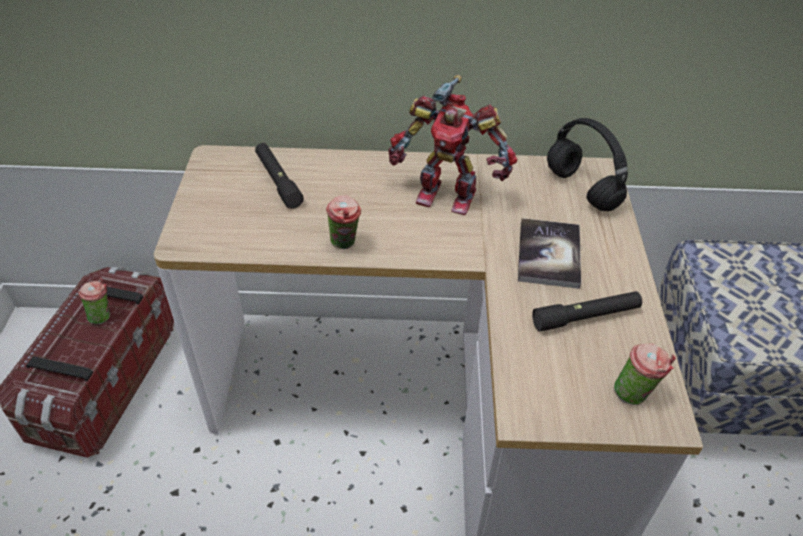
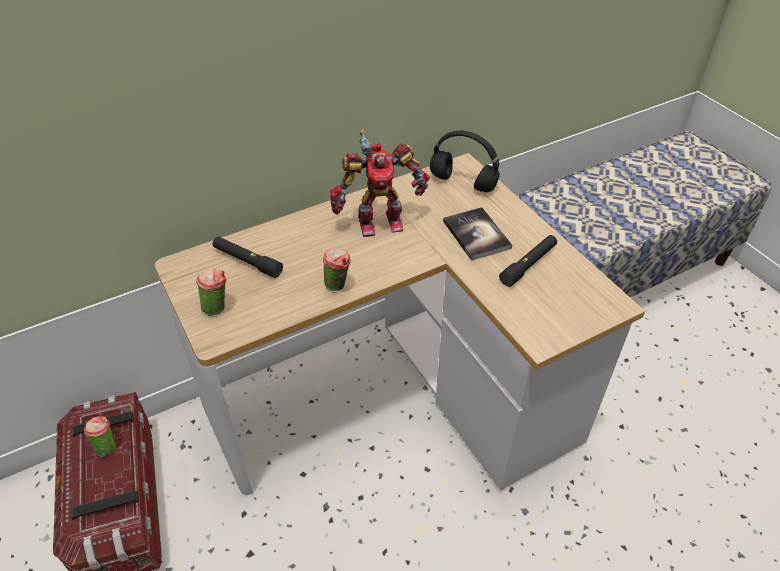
camera: 30 degrees left, 0 degrees up
(635, 394) = (590, 298): cup -> cup (217, 308)

